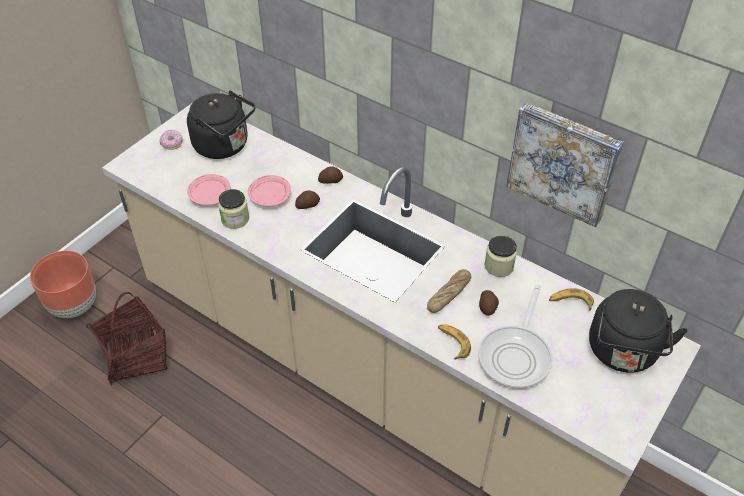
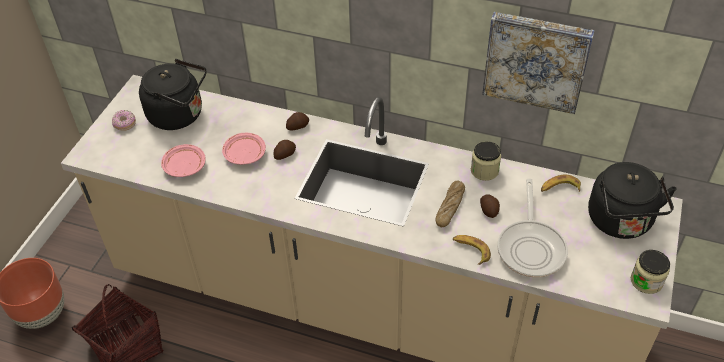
camera: 15 degrees left, 0 degrees up
(235, 219) = (219, 183): jar -> jar (646, 281)

